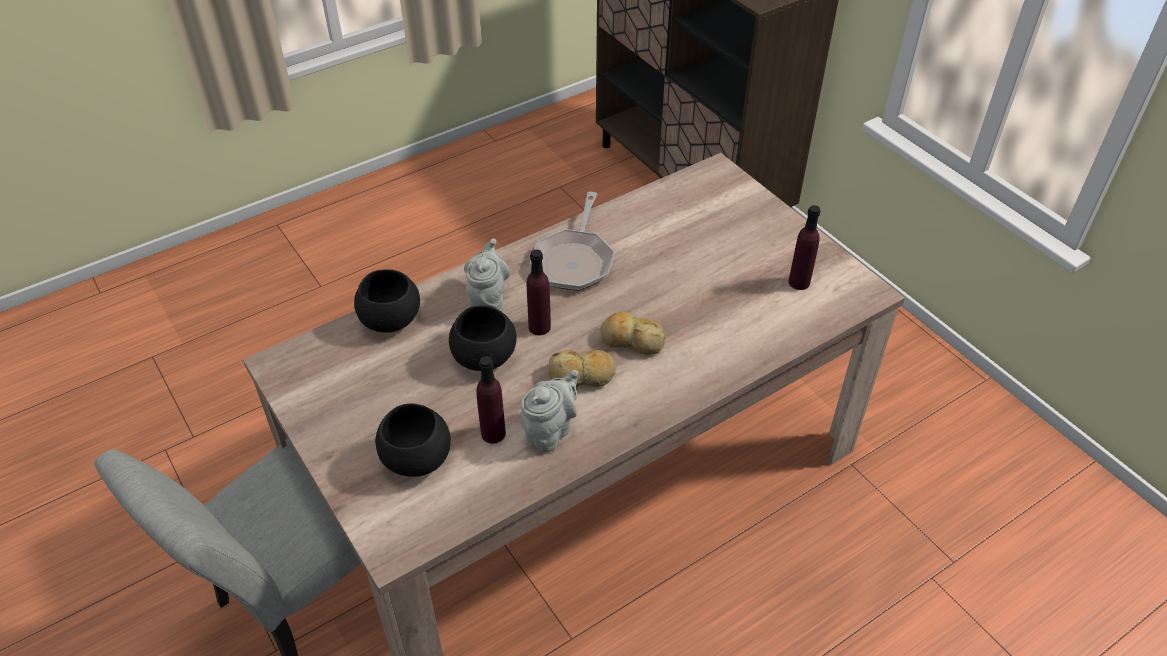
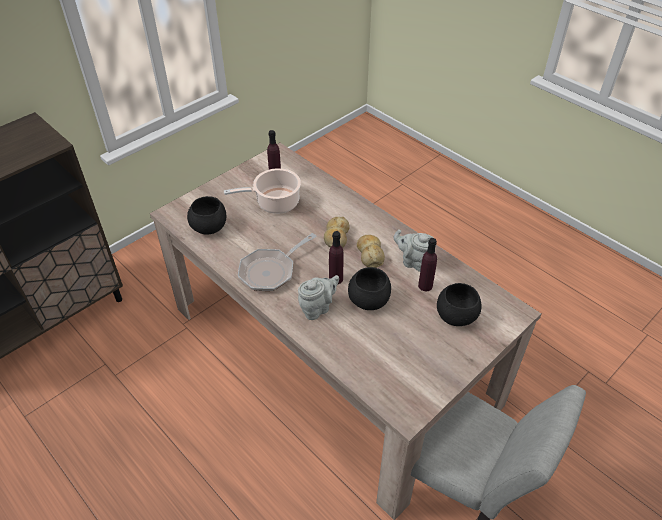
camera: 100 degrees left, 0 degrees up
(390, 320) = (348, 358): black bowl -> black bowl (209, 228)
(488, 300) = (317, 308): grey teapot -> grey teapot turned 150 degrees clockwise
(574, 260) = (271, 271): frying pan -> frying pan turned 135 degrees clockwise
(728, 276) = (275, 203): none -> cooking pot

